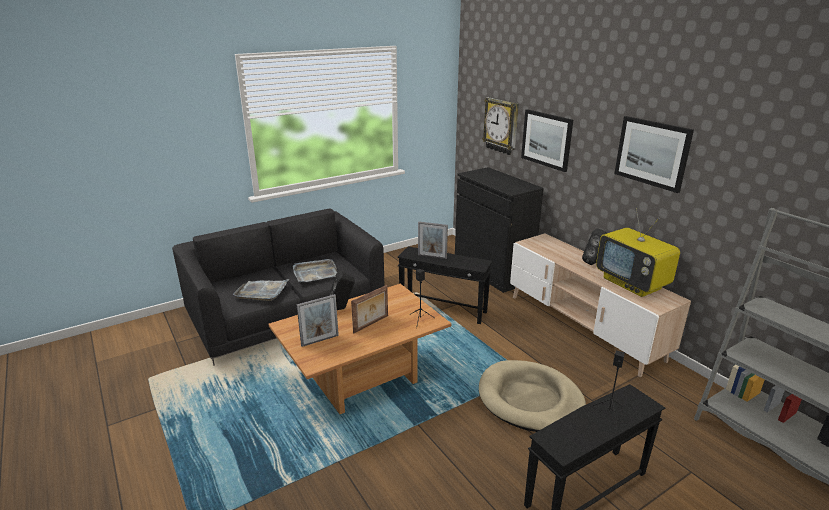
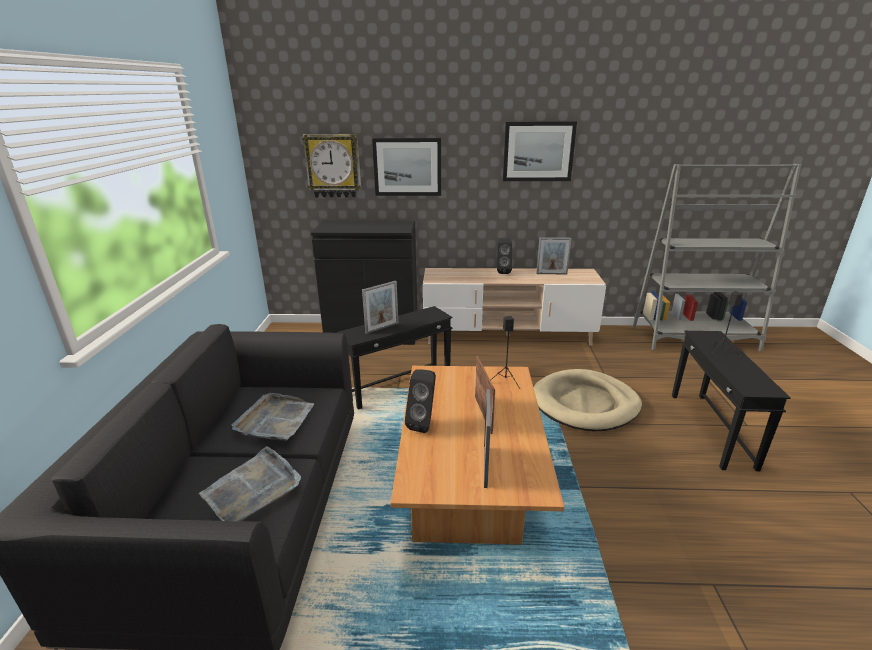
camera: 55 degrees left, 0 degrees up
(632, 284) = (551, 274): television -> picture frame

